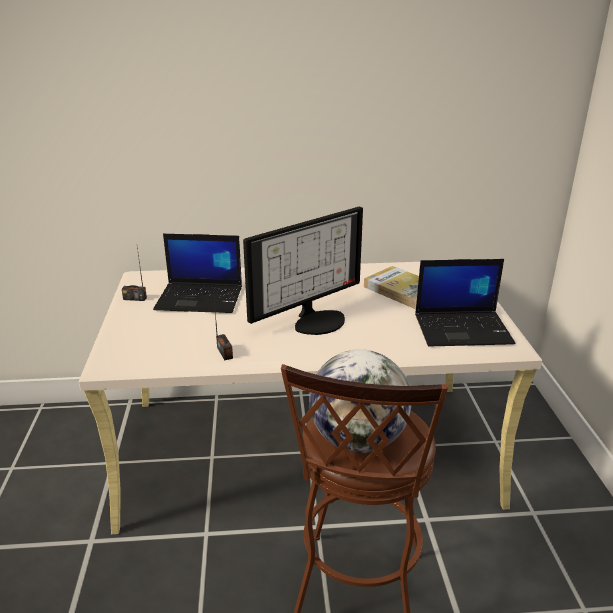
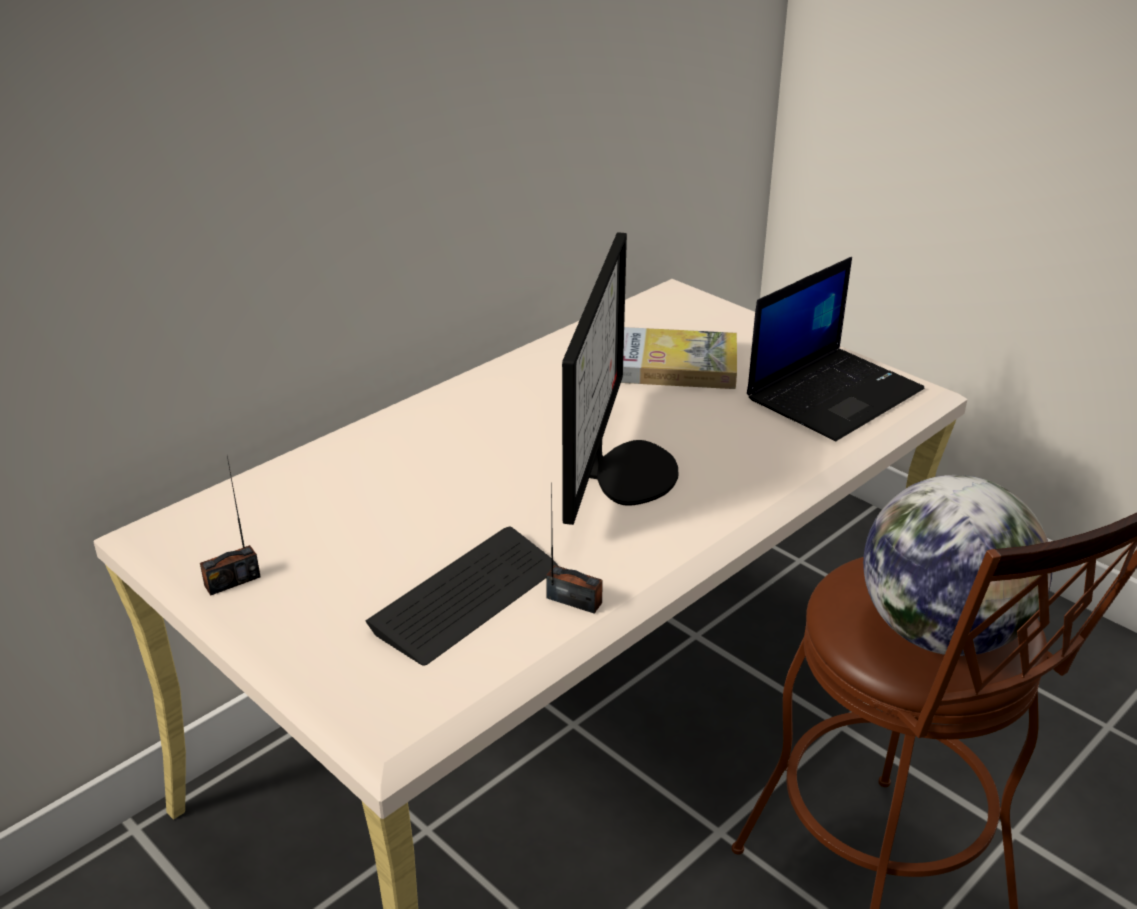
camera: 40 degrees left, 5 degrees up
(192, 335) = (466, 598): none -> keyboard
(201, 298) = (365, 520): laptop -> none

